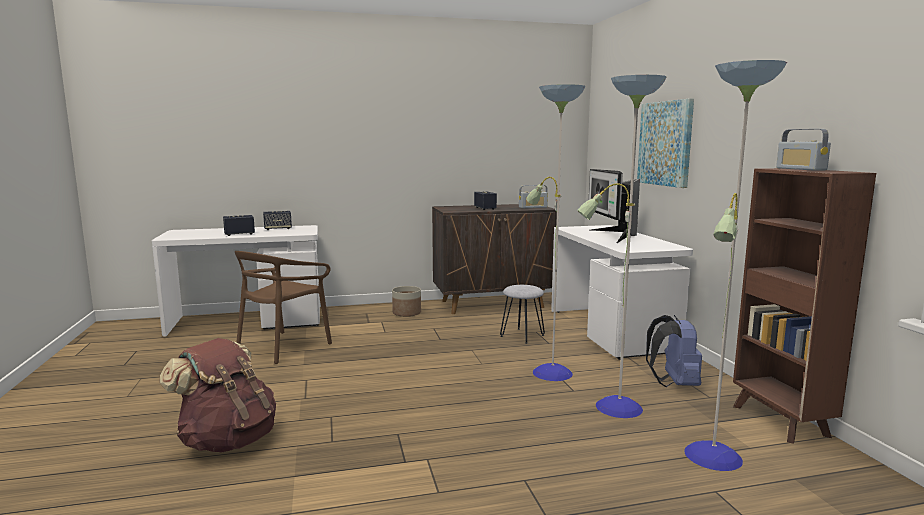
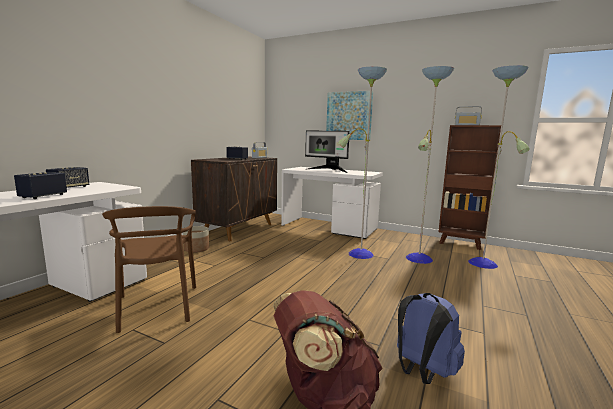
camera: 50 degrees left, 0 degrees up
(522, 336) = (300, 241): grey stool -> none
(674, 384) = (406, 242): blue backpack -> blue backpack (423, 372)

